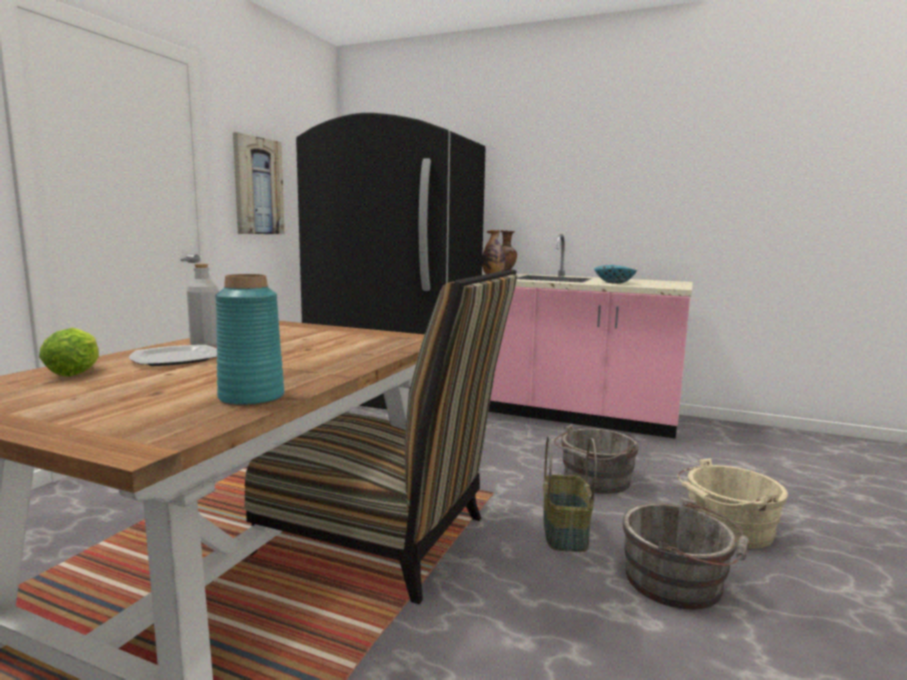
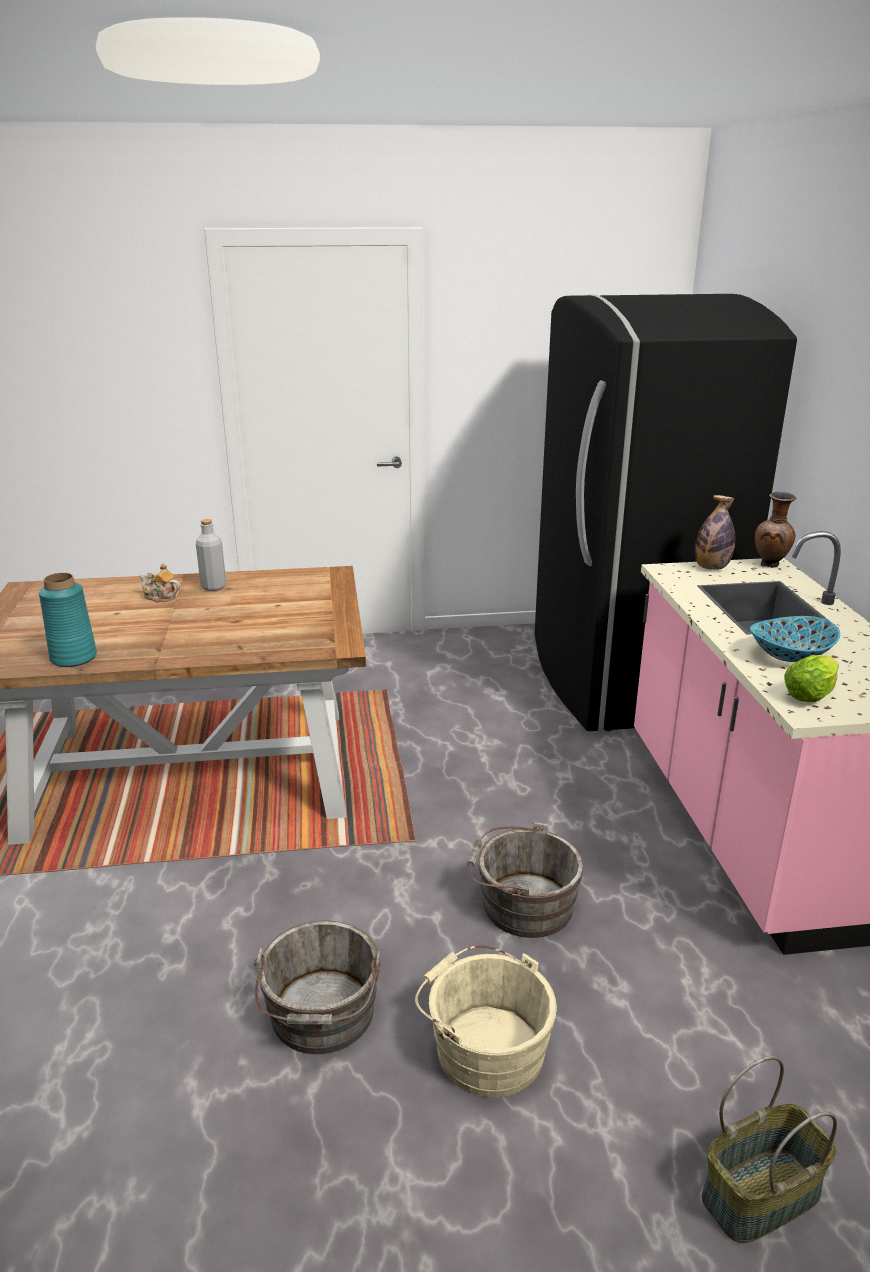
camera: 60 degrees right, 15 degrees up
(77, 372) = (101, 590): lettuce -> lettuce (811, 694)
(176, 359) = (160, 597): plate -> teapot
(258, 186) = (508, 372): picture -> none
(385, 539) = (273, 812): chair -> none
(563, 531) = (369, 912): basket -> basket (760, 1193)

